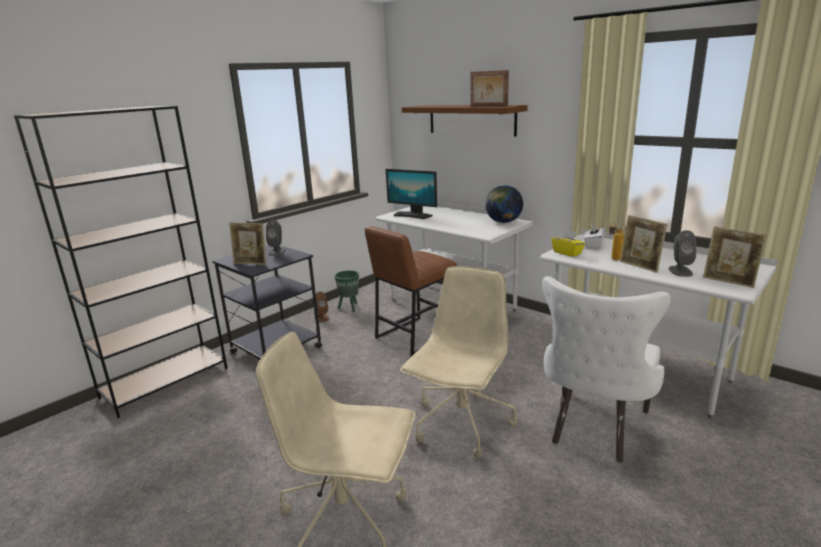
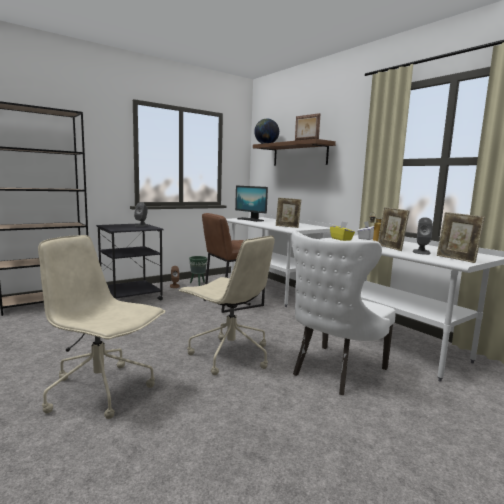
camera: 10 degrees right, 10 degrees down
(251, 263) = (118, 227): picture frame -> picture frame (287, 226)
(460, 427) = (227, 355): beige office chair -> beige office chair turned 90 degrees clockwise
(503, 222) = (311, 226): globe -> globe (266, 144)

